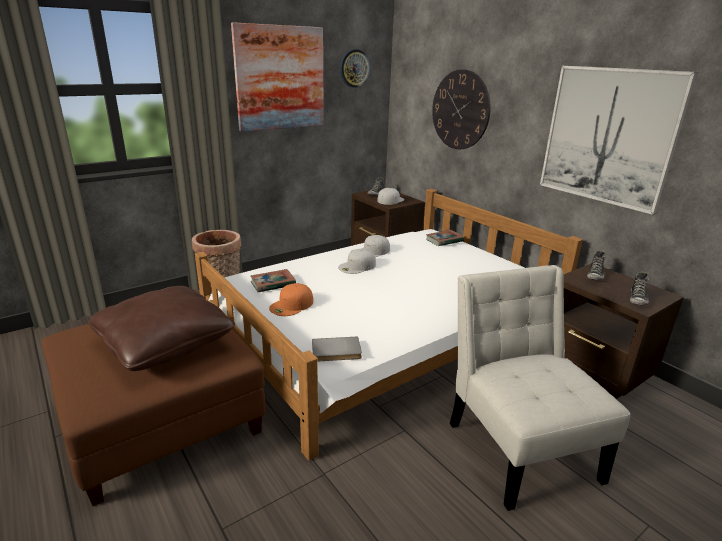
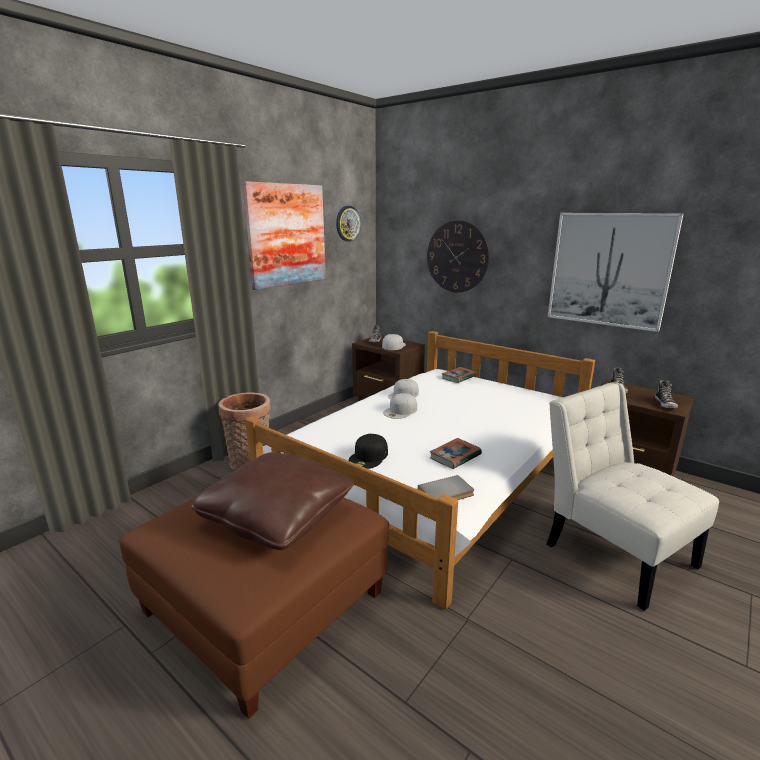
camera: 15 degrees left, 5 degrees down
(273, 283) = (333, 439): book -> book (455, 456)
(292, 305) = (369, 457): orange cap -> black cap

